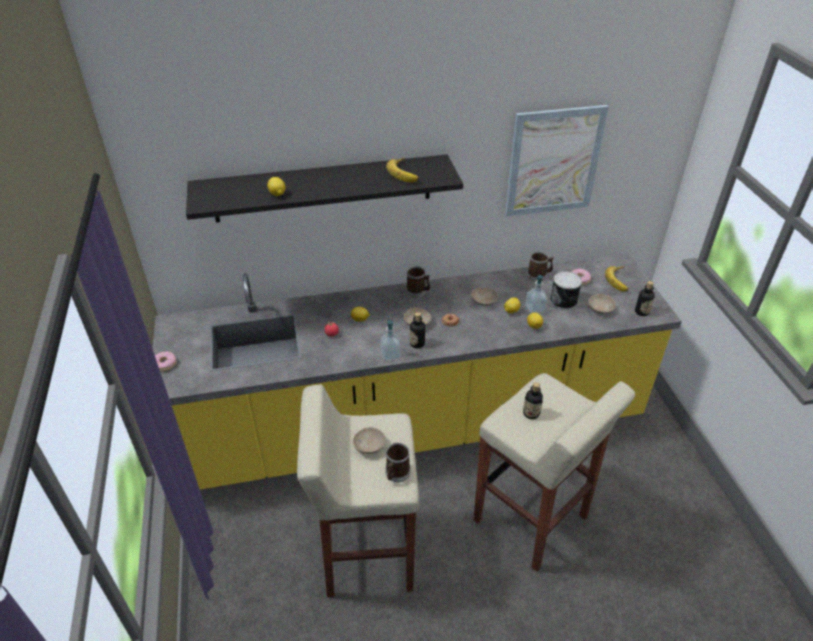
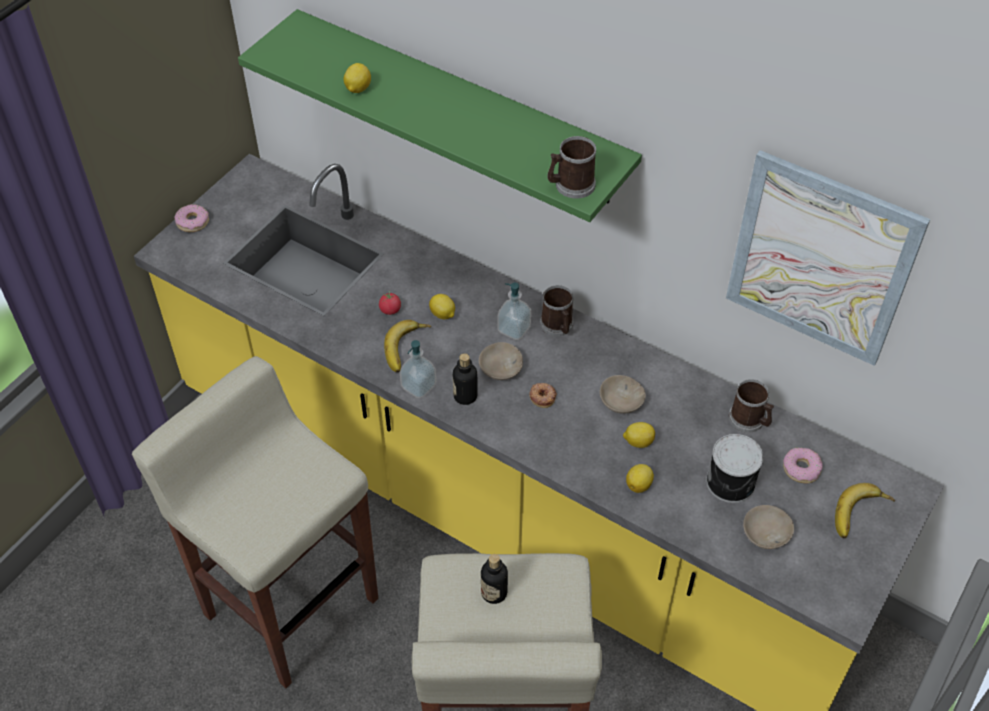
camera: 45 degrees right, 10 degrees up
(323, 188) = (460, 107): black shelf -> green shelf
(369, 447) = (277, 479): beige bowl -> none
(396, 473) = (265, 532): mug -> mug (570, 185)
(405, 173) = (543, 151): banana -> banana (408, 349)
(535, 308) = (675, 462): soap dispenser -> soap dispenser (514, 329)
(641, 312) = (821, 585): bottle -> none

